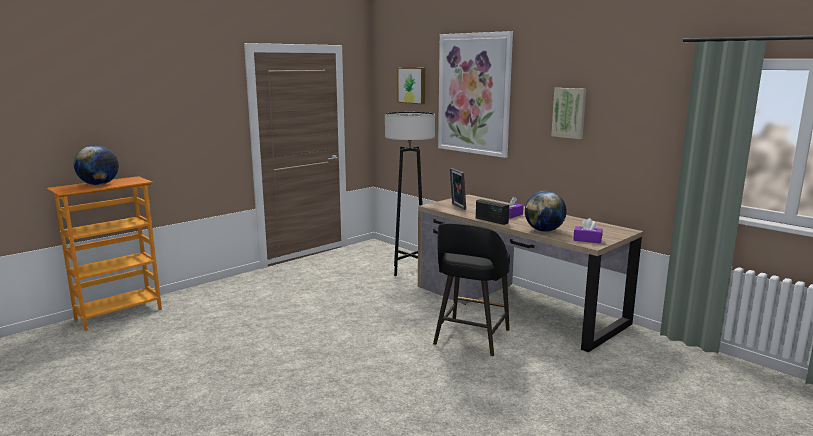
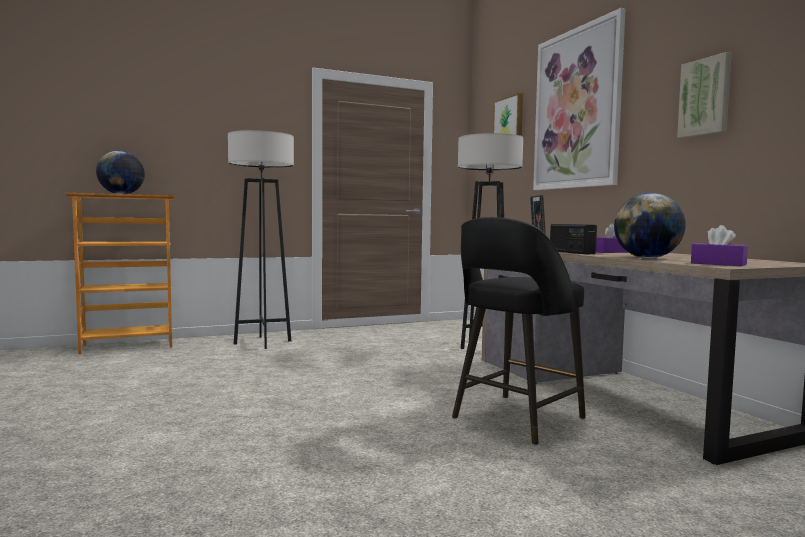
camera: 20 degrees right, 10 degrees down
(235, 291) = (263, 342): none -> grey floor lamp

